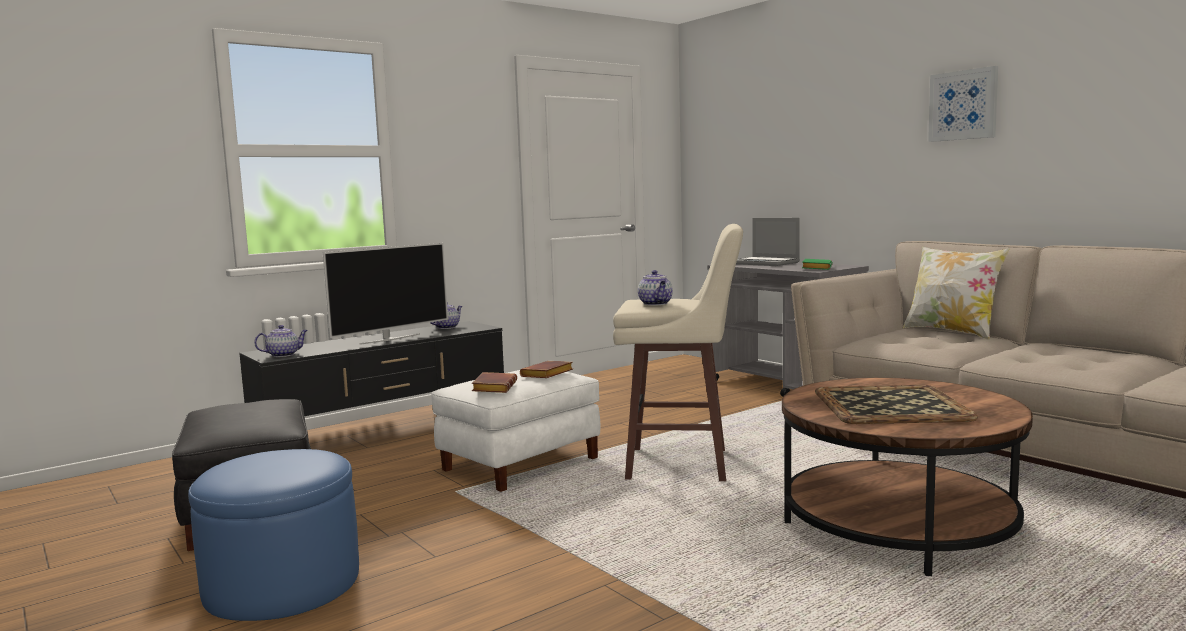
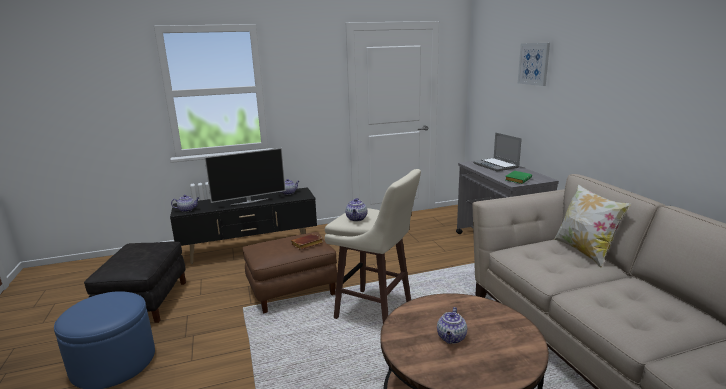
camera: 20 degrees right, 10 degrees up
(493, 387) = (267, 253): brown book -> none
(520, 463) = (292, 290): white ottoman -> brown ottoman
(892, 406) = (451, 338): tray -> teapot
(963, 105) = (634, 76): picture -> picture (534, 64)

